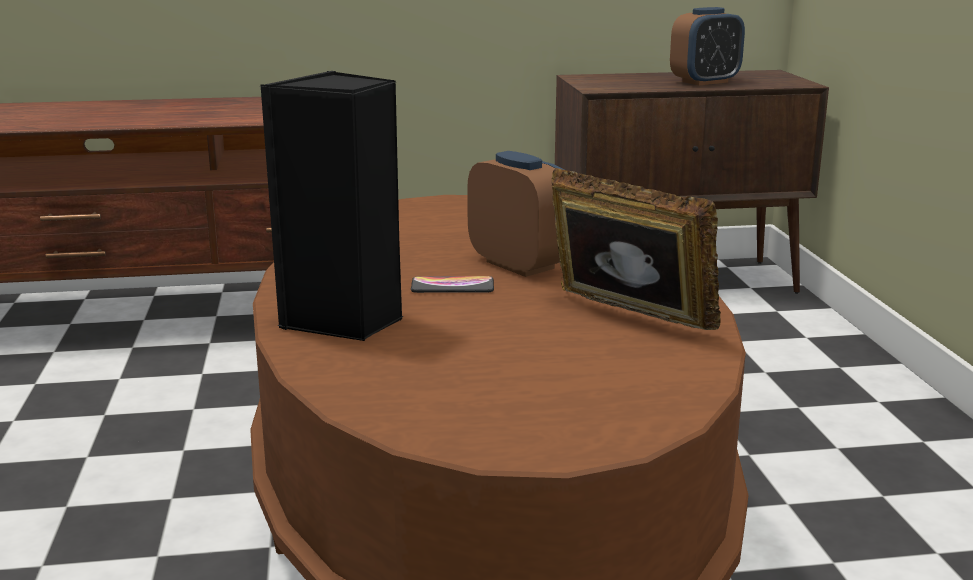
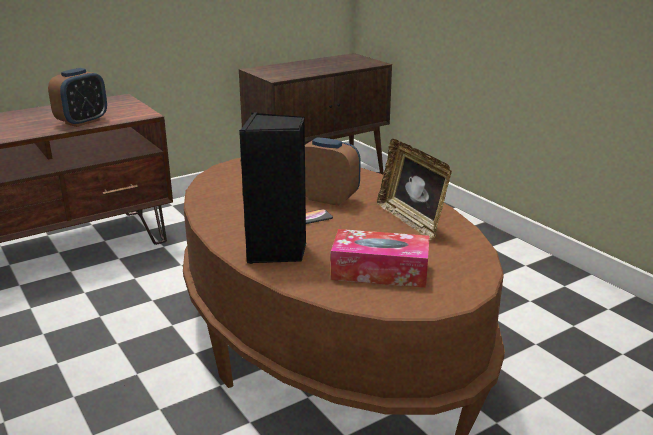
camera: 25 degrees left, 5 degrees up
(473, 379) = (380, 271): none -> tissue box
(626, 318) = (411, 220): picture frame -> picture frame turned 135 degrees counterclockwise
(705, 82) = (327, 66): alarm clock -> alarm clock (82, 122)

